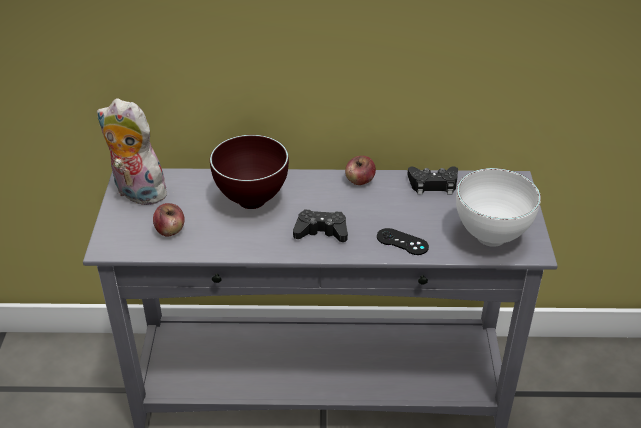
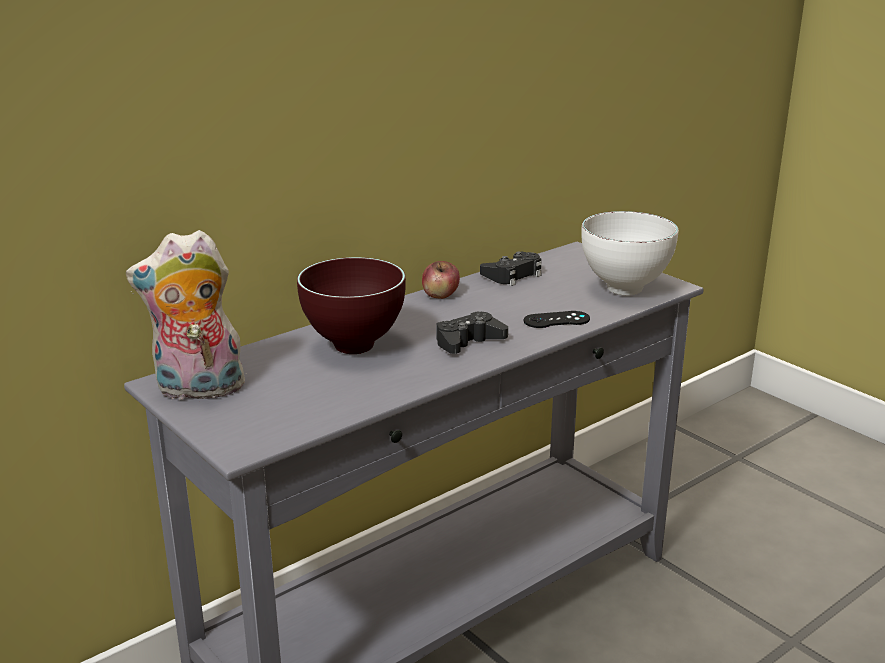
camera: 40 degrees left, 15 degrees down
(170, 230) = (298, 403): apple -> none

